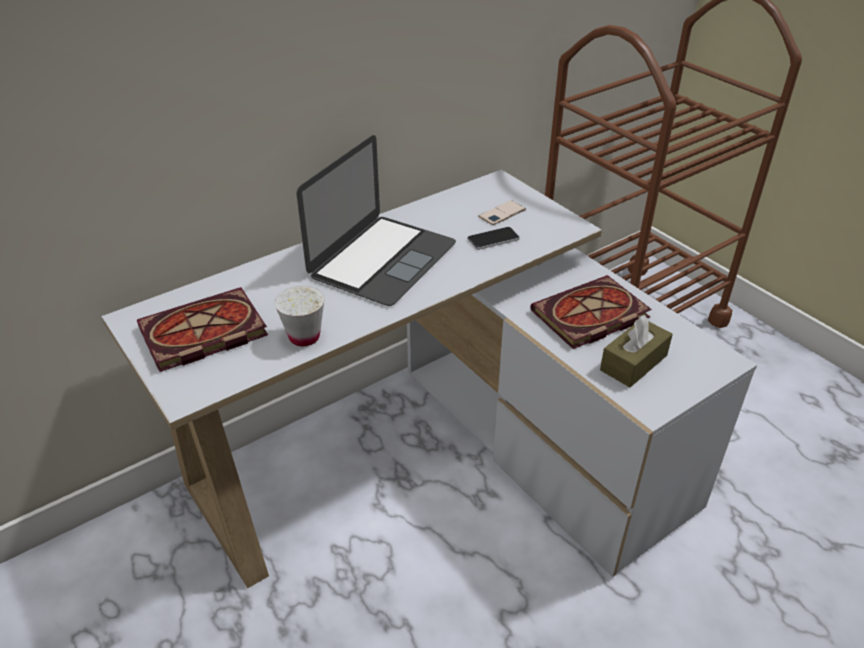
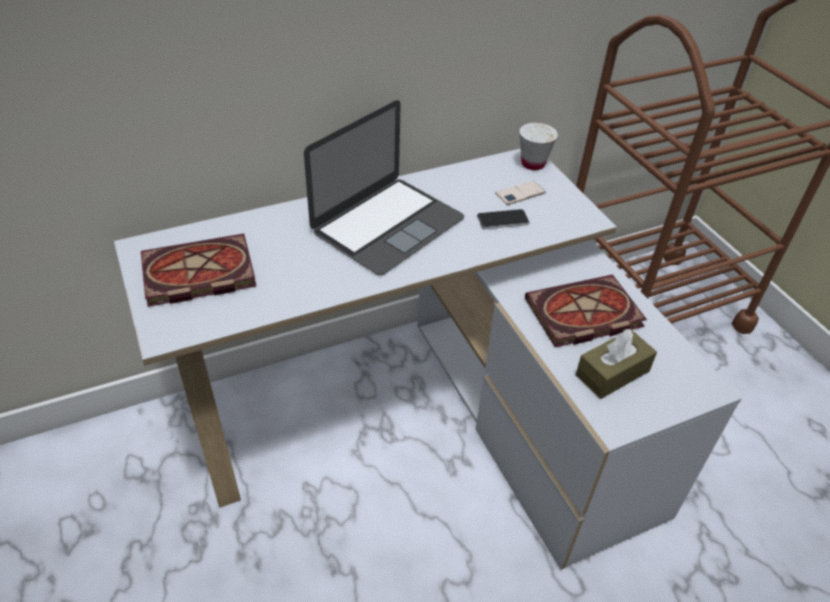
camera: 10 degrees right, 5 degrees up
(304, 337) = (289, 294): white cup -> white cup (533, 164)

